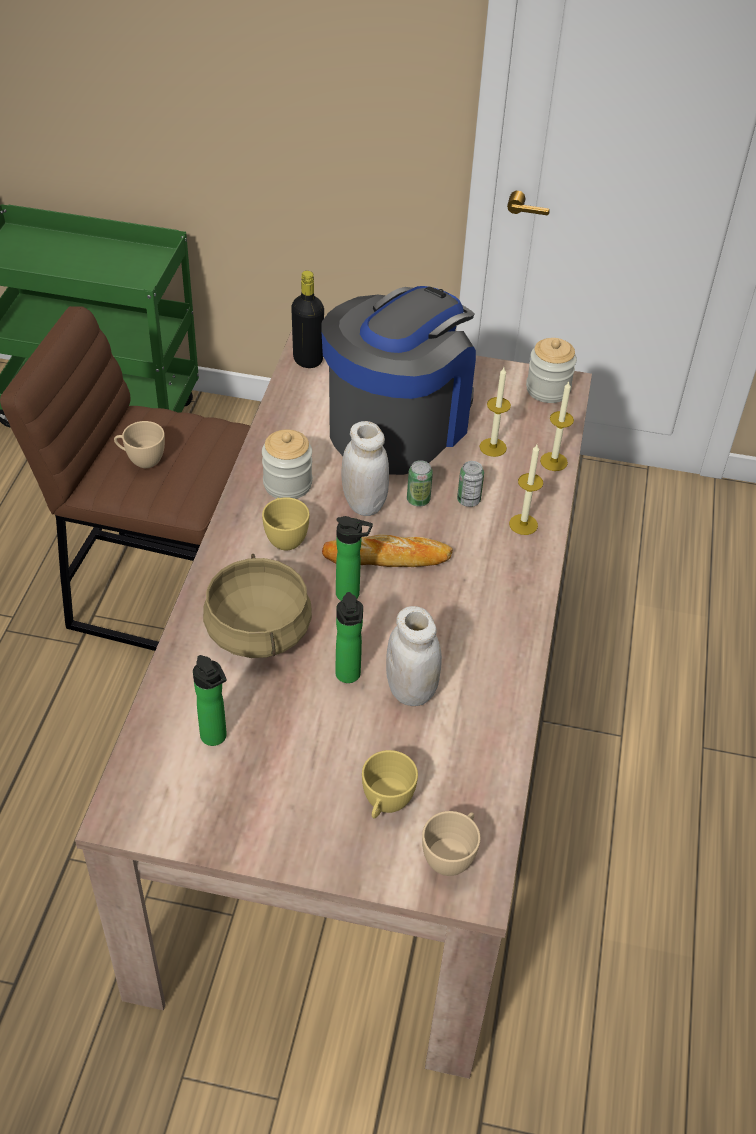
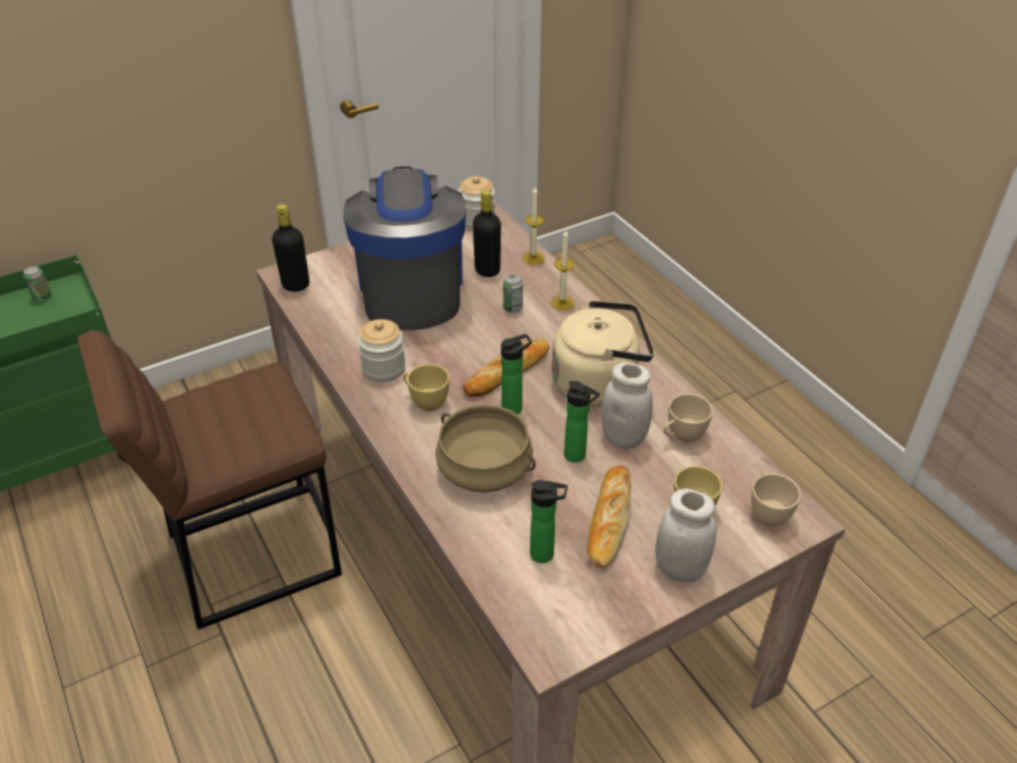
camera: 40 degrees left, 5 degrees down
(141, 460) = (223, 430): beige cup -> beige cup (682, 436)
(303, 751) = (609, 520): none -> bread
(364, 504) = (451, 349): white jar -> white jar (679, 569)
(418, 500) = (482, 327): can -> can (42, 297)
(456, 625) = (599, 383): none -> beige kettle
(493, 447) = (487, 270): candle -> black bottle

